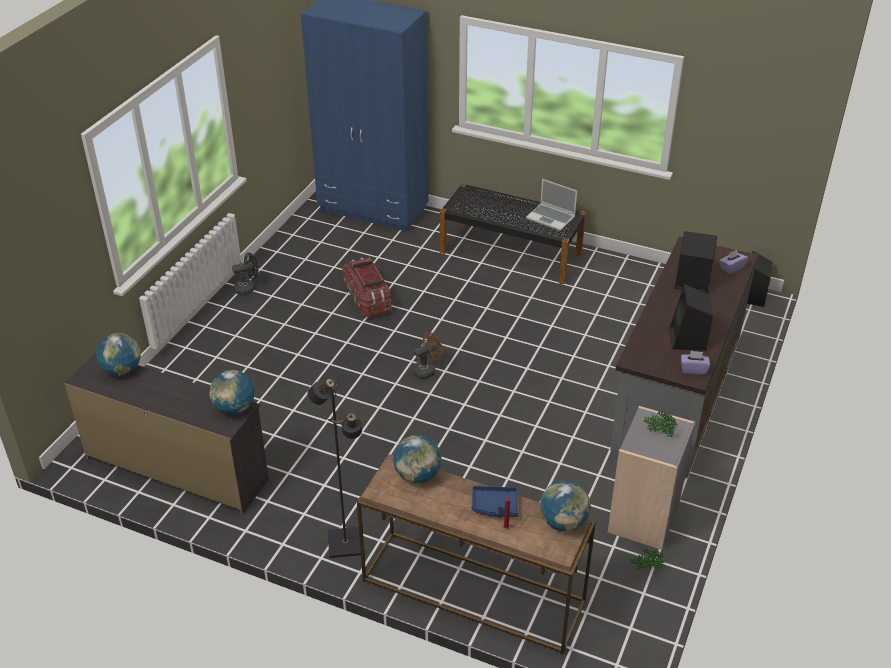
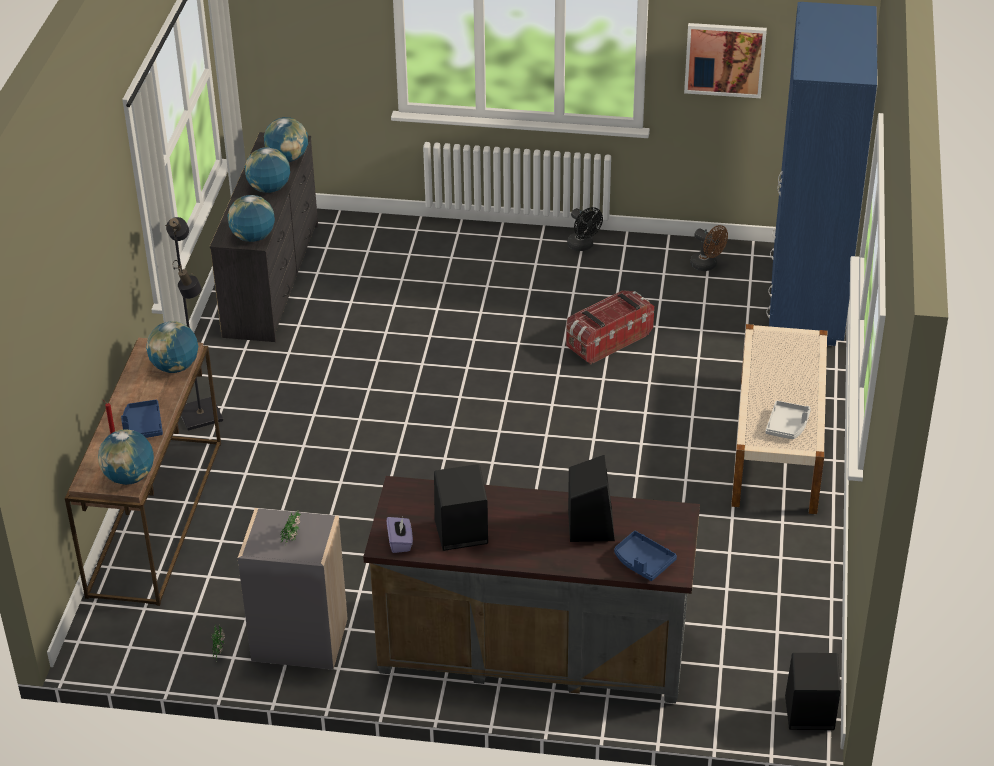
camera: 75 degrees right, 0 degrees up
(164, 388) = (269, 189): none -> globe
(261, 91) = (725, 59): none -> picture
(427, 370) = (494, 416): brown fan -> brown fan (707, 265)
(511, 253) = (778, 444): black bench -> beige bench
(551, 218) = (787, 426): laptop -> grey tray
(731, 268) = (643, 562): purple tissue box -> blue tray

